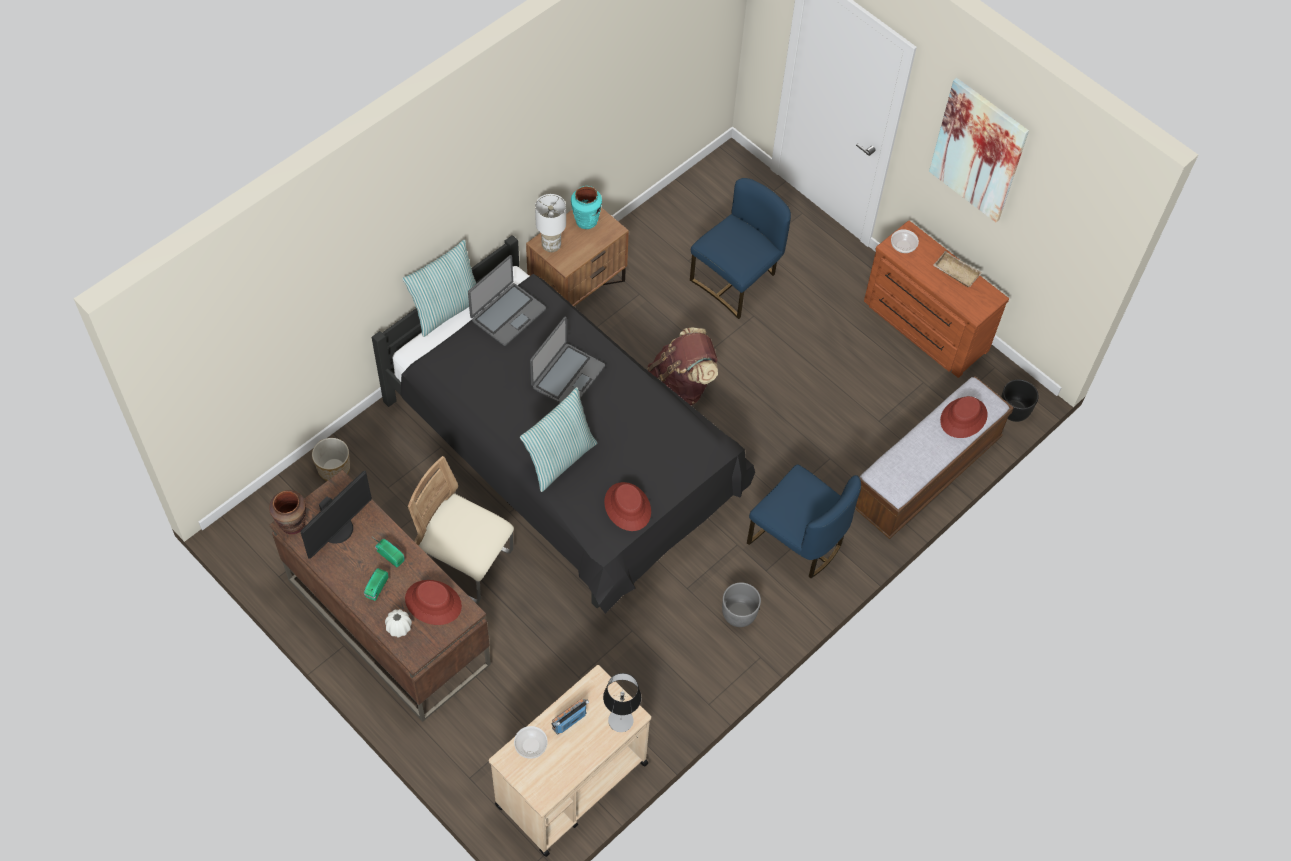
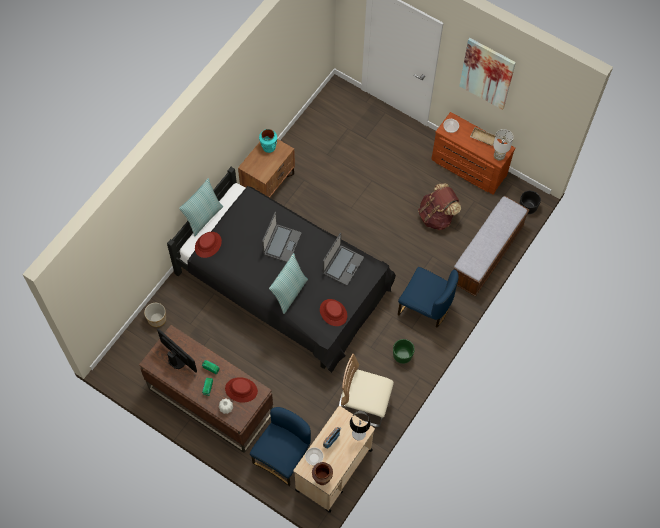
camera: 10 degrees left, 5 degrees up
(292, 524) = (151, 361): brown vase -> brown vase (322, 478)
(338, 530) = (178, 359): monitor -> monitor turned 75 degrees counterclockwise
(464, 563) = (244, 358): beige chair -> beige chair (364, 404)
(507, 314) = (239, 213): laptop -> laptop (342, 265)
(551, 246) = (253, 166): white table lamp -> white table lamp (499, 156)
(681, 386) = (340, 230): brown backpack -> brown backpack (436, 216)
(736, 280) = (357, 161): blue chair -> blue chair (283, 456)
(739, 613) = (402, 355): grey planter -> green planter
(963, 418) = (503, 221): red hat -> red hat (208, 245)

